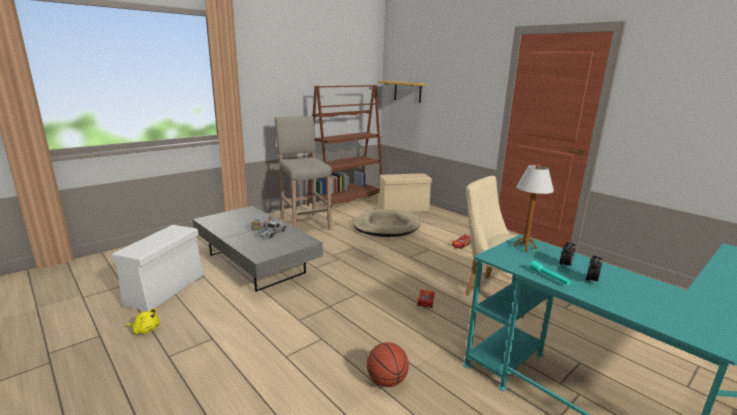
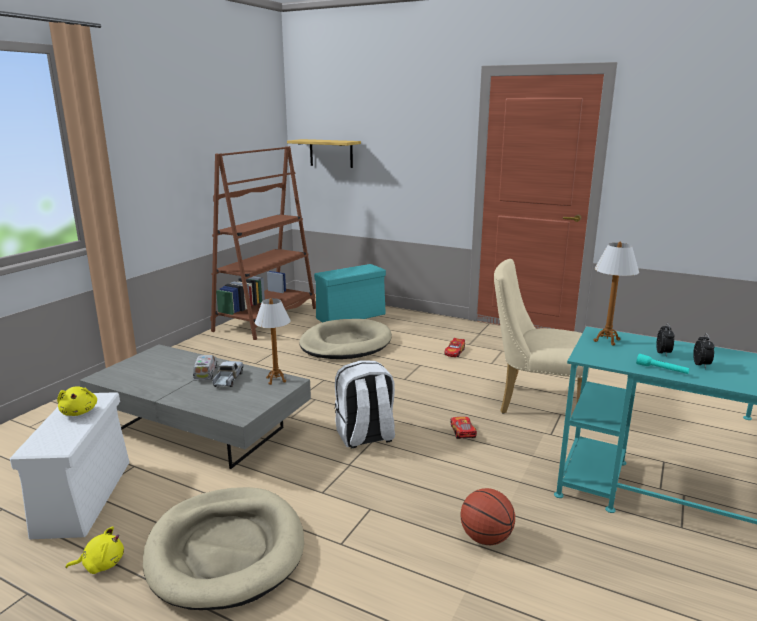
camera: 20 degrees left, 0 degrees up
(167, 235) = (79, 412): none -> yellow plush toy
(215, 340) = (226, 550): none -> beige dog bed
(301, 239) = (276, 380): none -> table lamp
(305, 224) = (229, 359): beige stool -> none
(354, 290) = (365, 437): none -> white backpack
(404, 209) = (351, 316): beige storage box -> turquoise storage box

